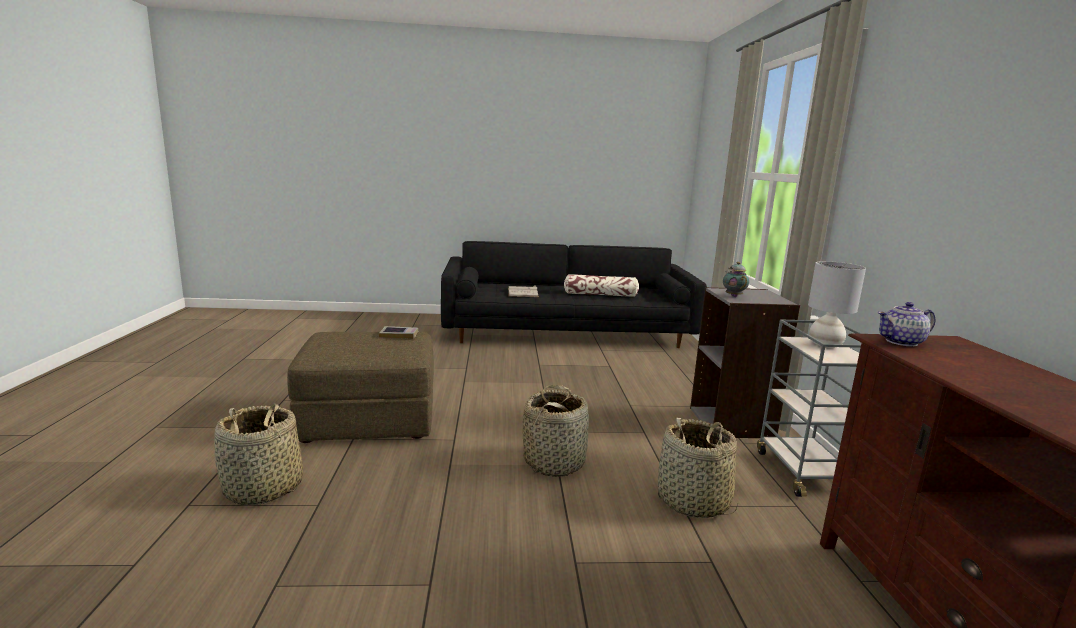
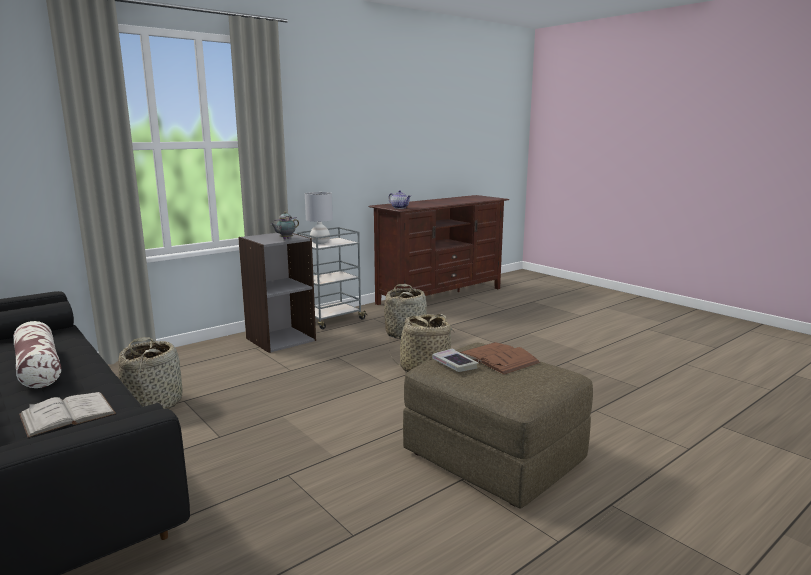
camera: 125 degrees left, 0 degrees up
(264, 488) = (628, 436): basket -> basket (154, 403)
(376, 347) = (498, 358): none -> brown book

